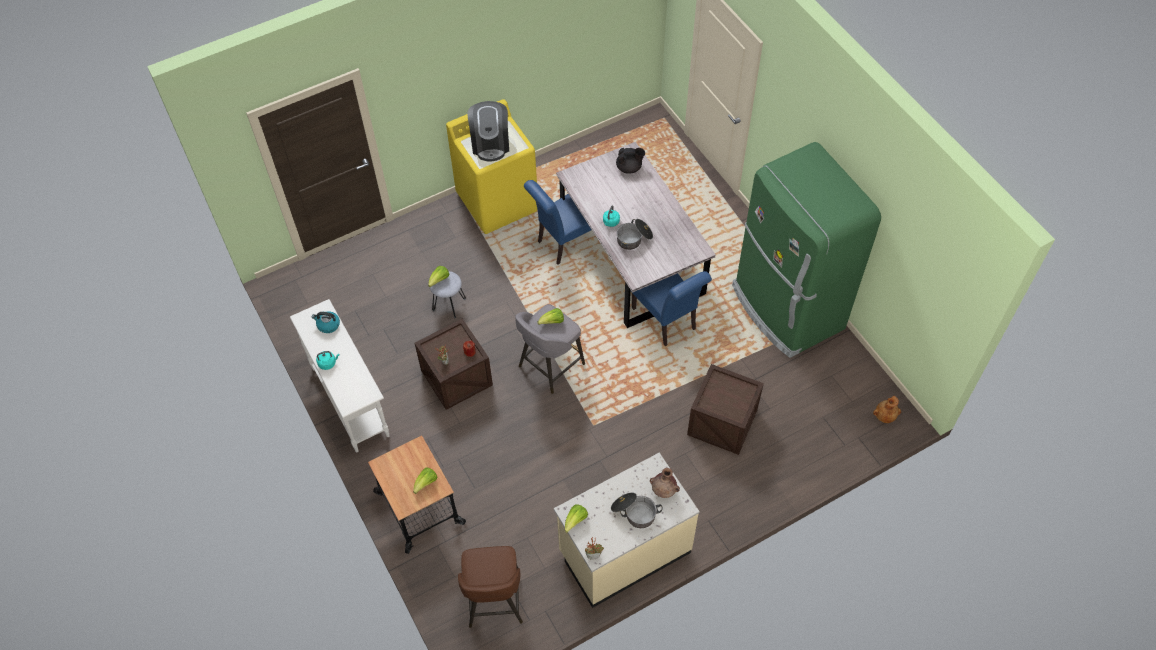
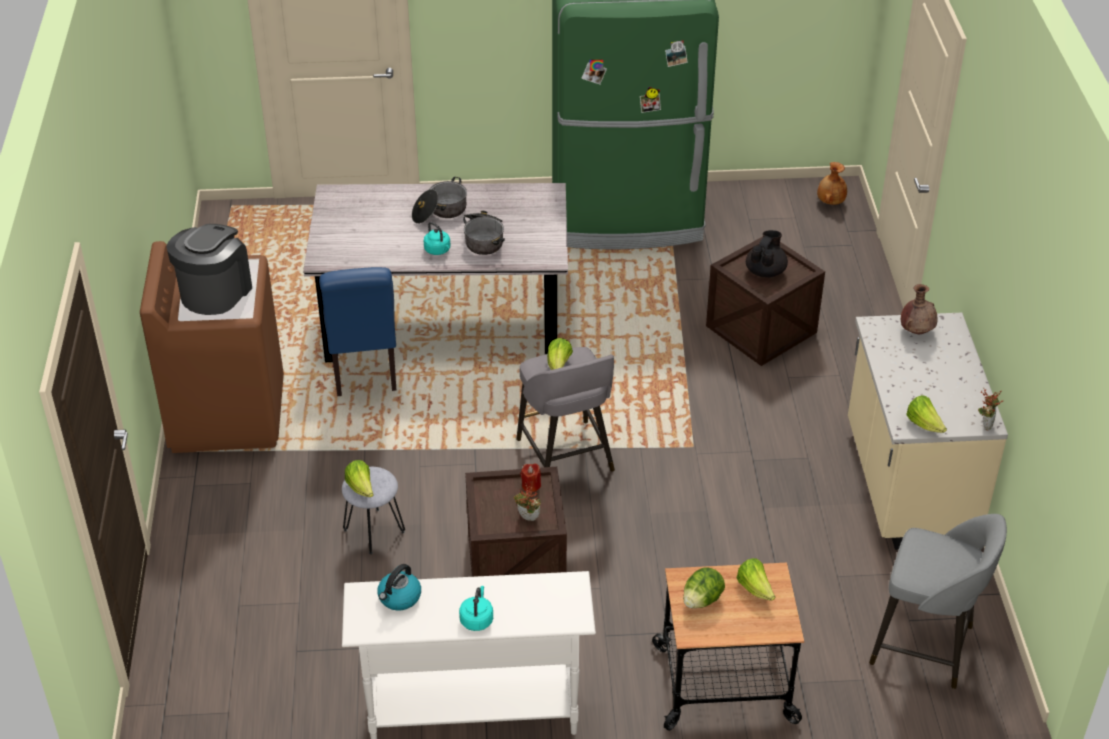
camera: 65 degrees left, 15 degrees down
(406, 461) = (702, 600): none -> lettuce
(490, 144) = (215, 292): coffee machine -> coffee machine turned 90 degrees counterclockwise
(494, 602) = (925, 646): brown stool -> grey stool
(498, 202) = (227, 414): yellow washing machine -> brown washing machine
(629, 168) = (358, 204): black teapot -> black teapot (765, 271)
(634, 512) = (937, 367): cooking pot -> cooking pot (440, 212)
(666, 321) = (572, 322): blue chair -> none

